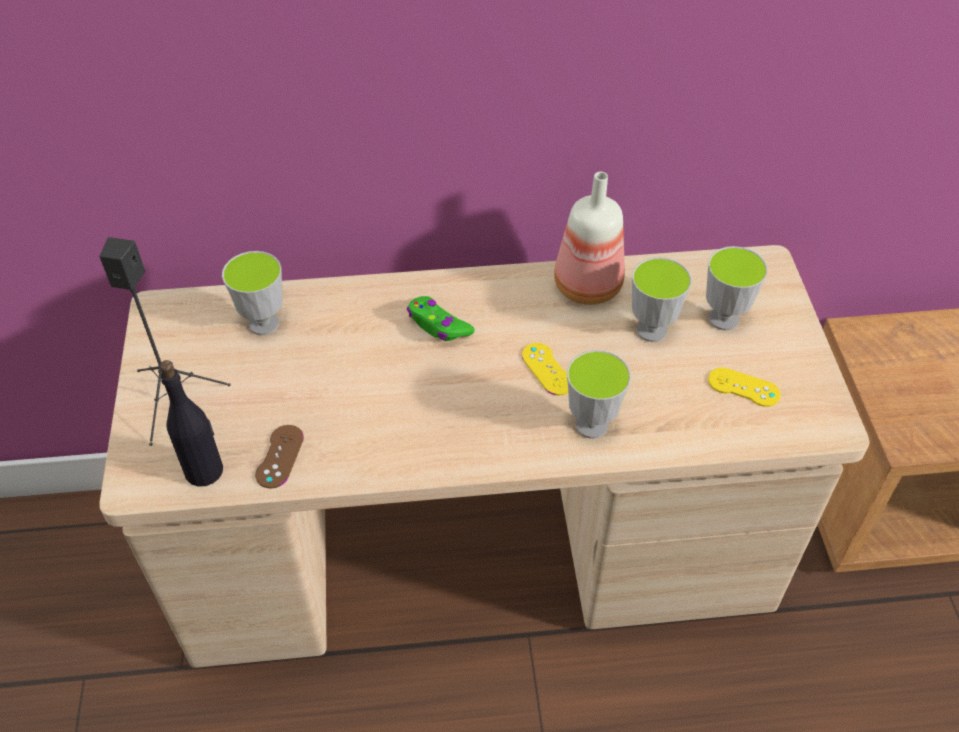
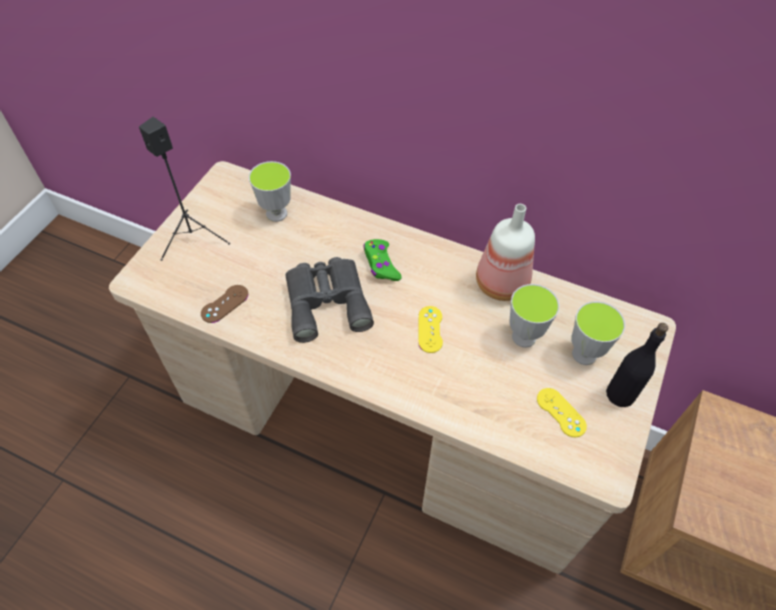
camera: 30 degrees right, 5 degrees up
(204, 470) = (178, 291): black bottle -> black bottle (621, 394)
(405, 393) = (327, 300): none -> grey binoculars
(591, 425) = (431, 383): cup -> none

